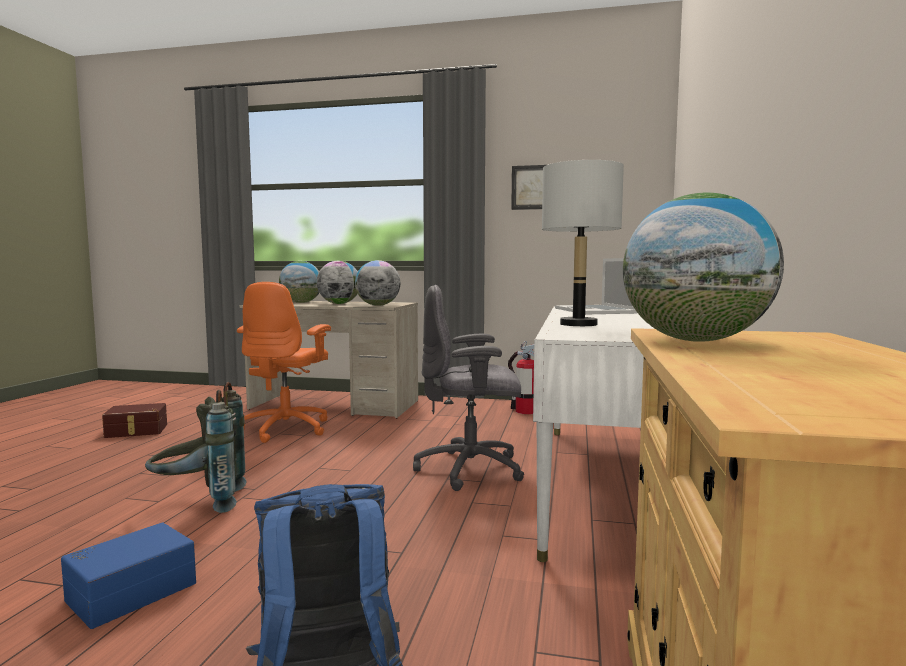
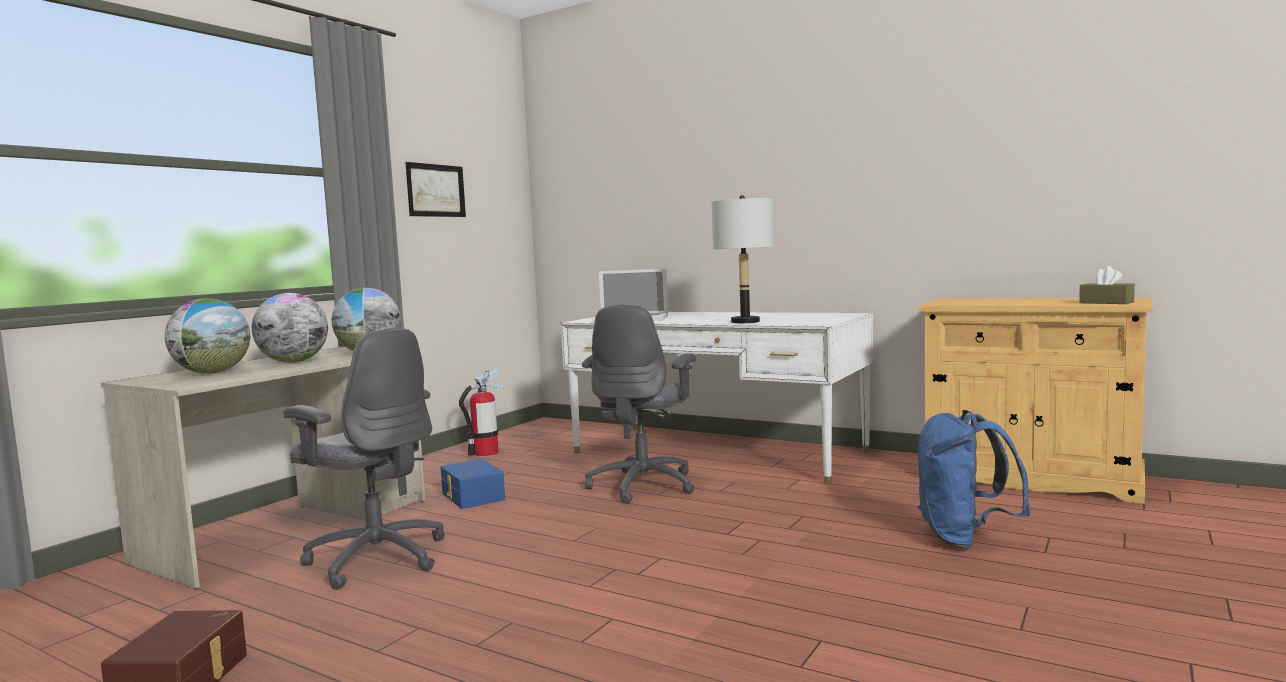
camera: 70 degrees left, 0 degrees up
(130, 591) = (840, 606): blue storage box -> blue storage box (471, 497)
(200, 502) = (635, 594): grey backpack -> none
(287, 429) = (376, 558): orange office chair -> grey office chair
(695, 341) = (978, 303): globe -> none
(788, 394) = (1106, 302): none -> brown tissue box

